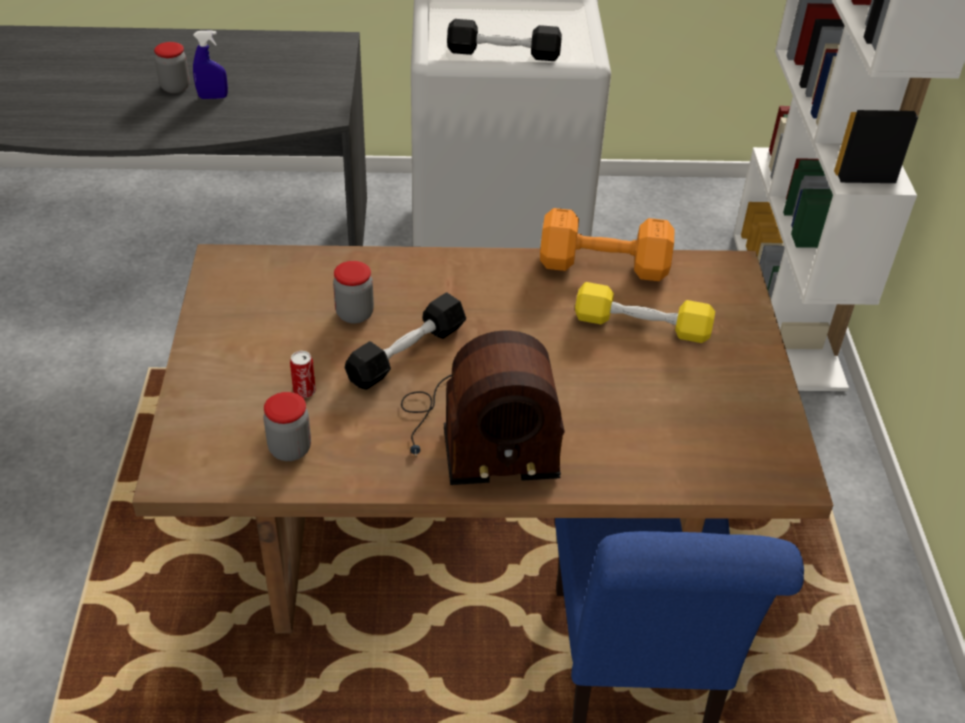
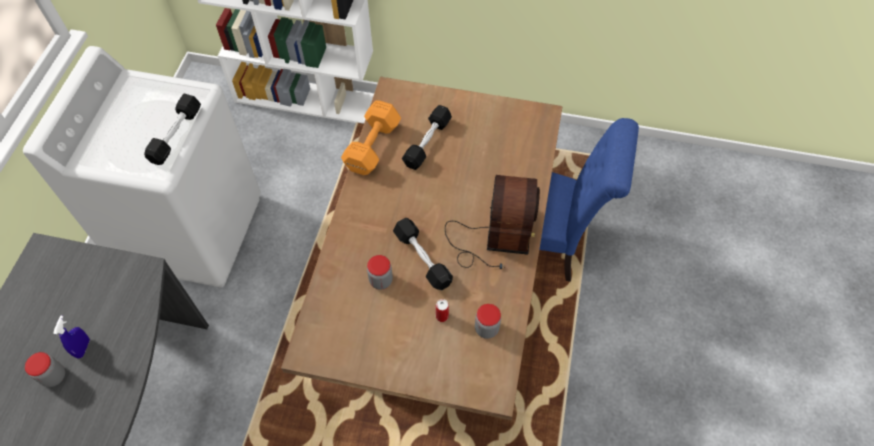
camera: 75 degrees left, 15 degrees up
(641, 325) = (427, 143): yellow dumbbell -> black dumbbell

